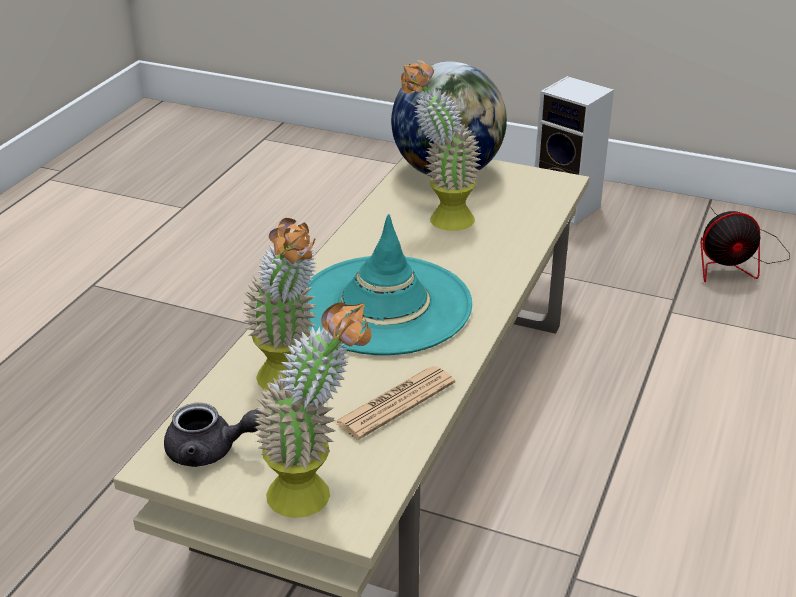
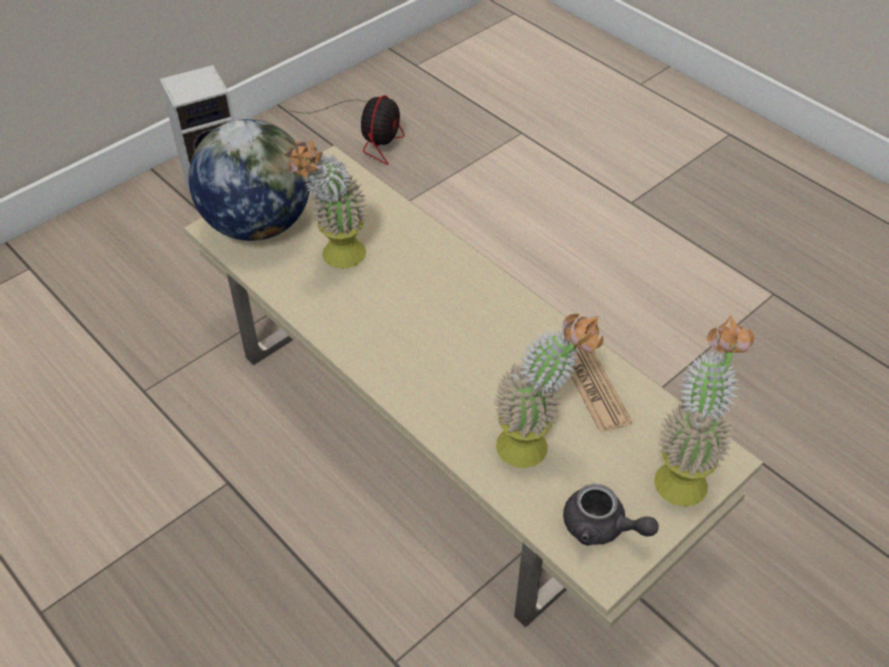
camera: 65 degrees left, 15 degrees up
(210, 451) = (601, 528): grey teapot -> grey teapot turned 90 degrees clockwise
(384, 305) = (452, 345): turquoise hat -> none

